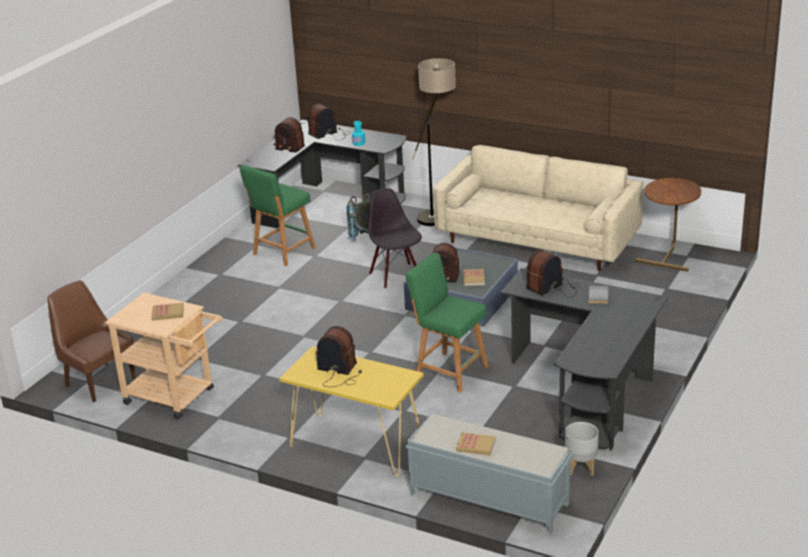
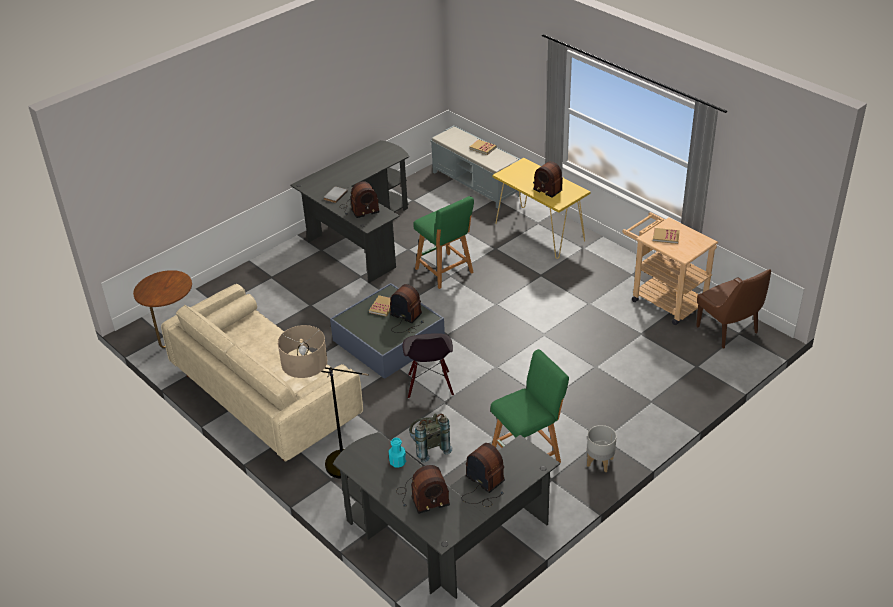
camera: 160 degrees left, 10 degrees up
(581, 468) = (410, 188): grey planter -> grey planter (600, 462)

